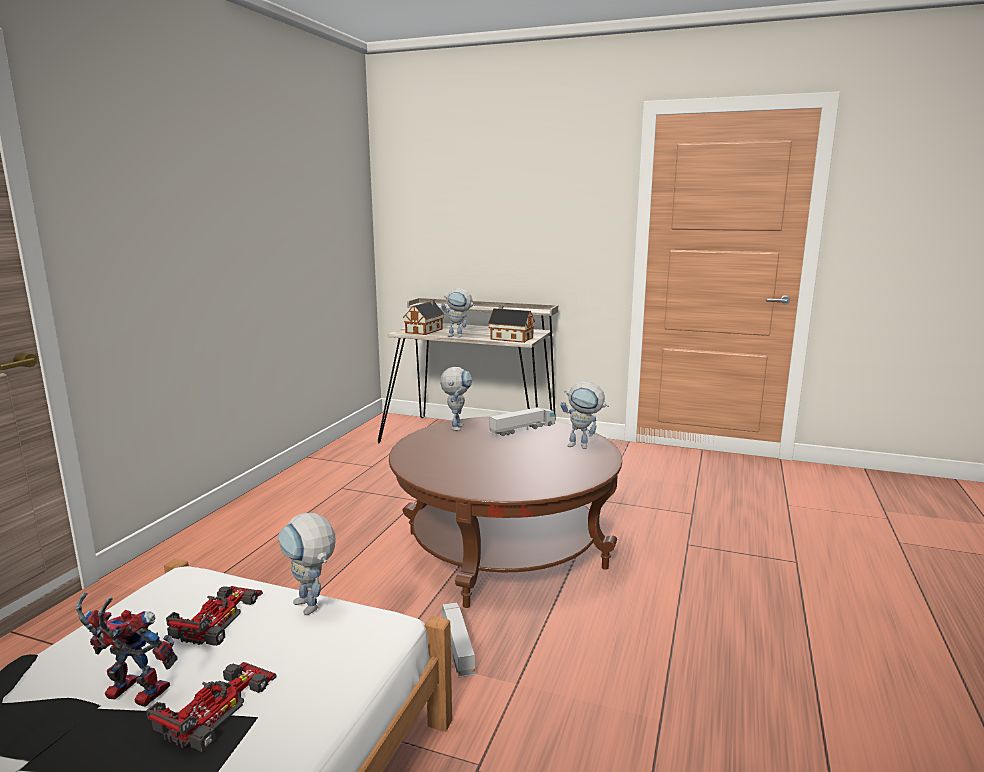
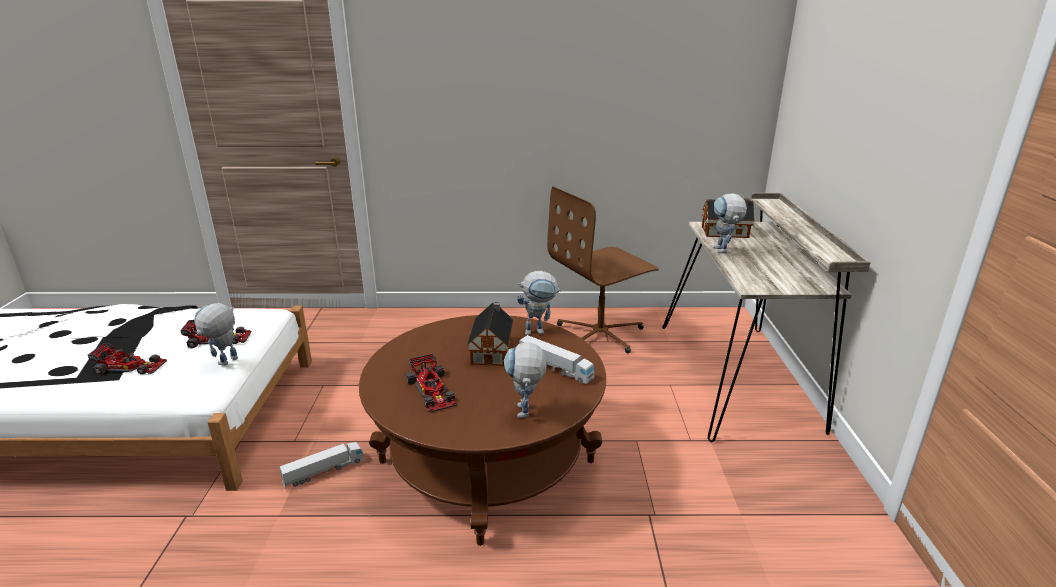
camera: 70 degrees right, 10 degrees up
(129, 693) = (149, 340): toy robot -> none
(355, 466) = (600, 333): none -> brown office chair
(510, 338) = (753, 278): toy house -> toy house (492, 350)
(525, 471) = (432, 390): none -> toy car

